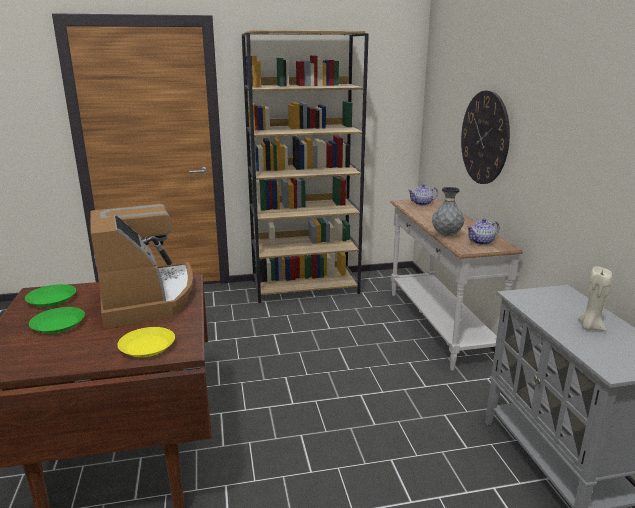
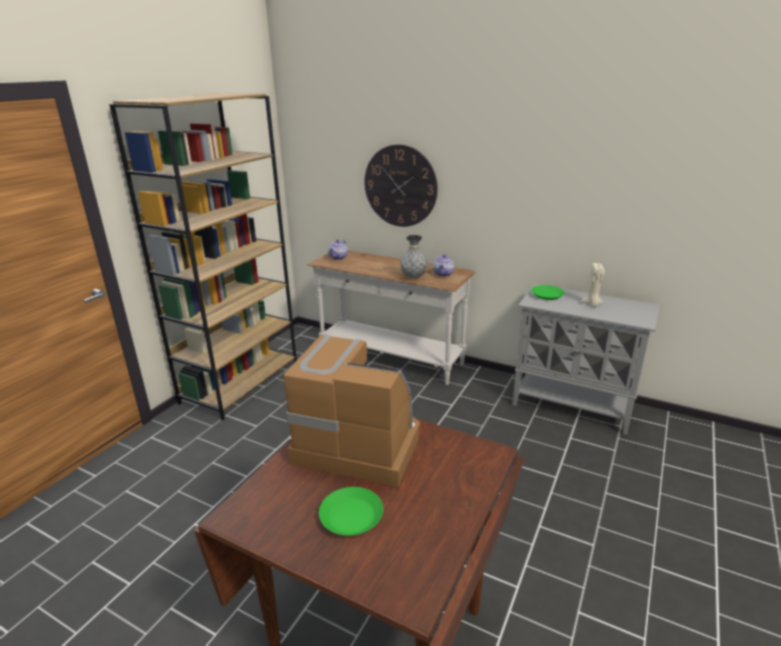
camera: 50 degrees left, 5 degrees up
(51, 299) = (272, 507): green plate -> green plate (547, 295)
(147, 347) = (466, 470): yellow plate -> none

